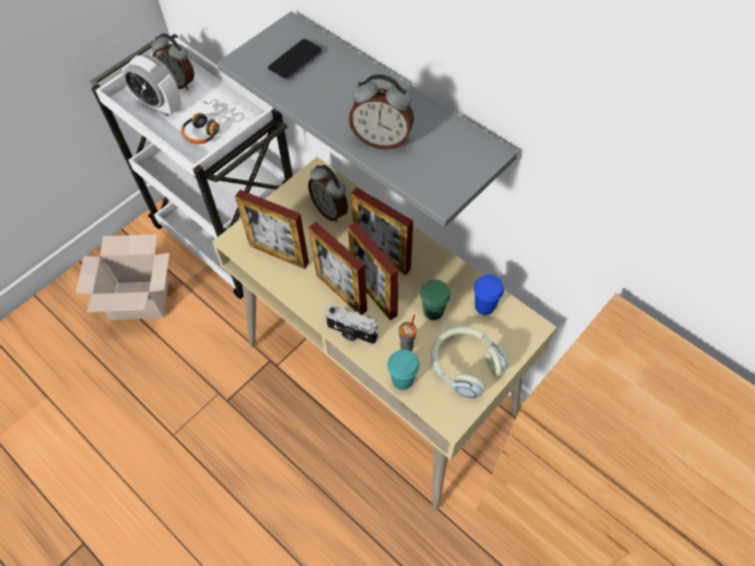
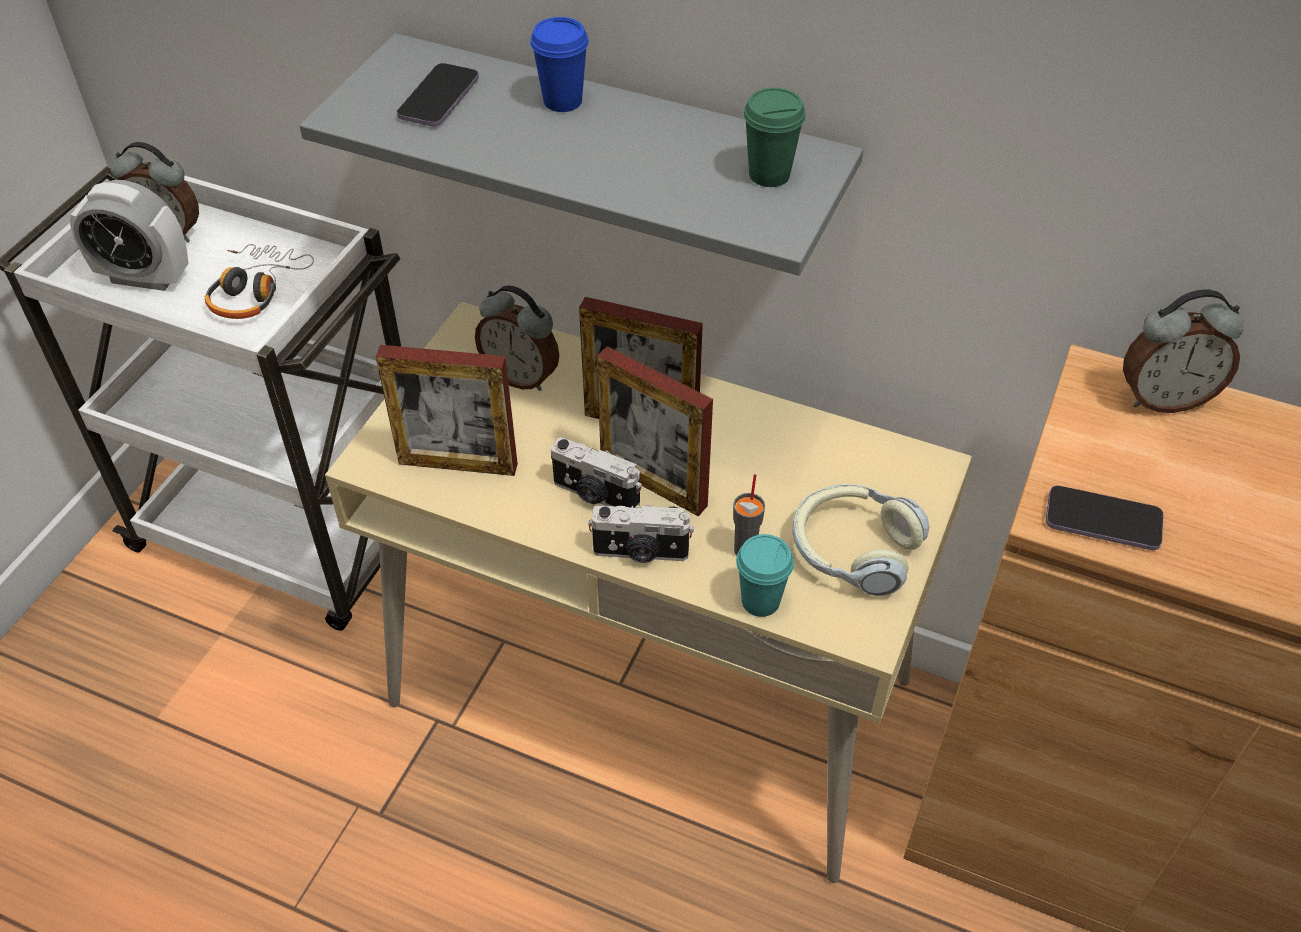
camera: 20 degrees left, 10 degrees down
(141, 299) = (145, 683): cardboard box -> none
(341, 292) = (595, 495): picture frame -> camera
(382, 140) = (641, 175): alarm clock -> alarm clock (1163, 398)
(433, 311) = (764, 484): green cup -> green cup (769, 175)
(484, 306) = (844, 455): blue cup -> blue cup (562, 101)
(579, 412) = (1102, 521): none -> phone

